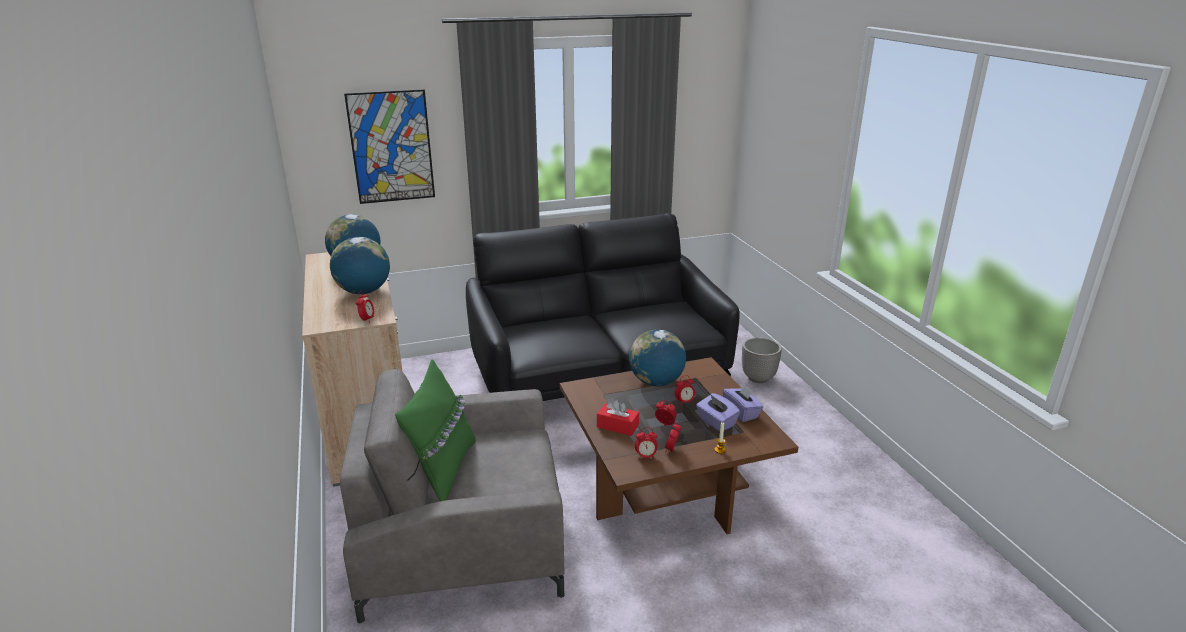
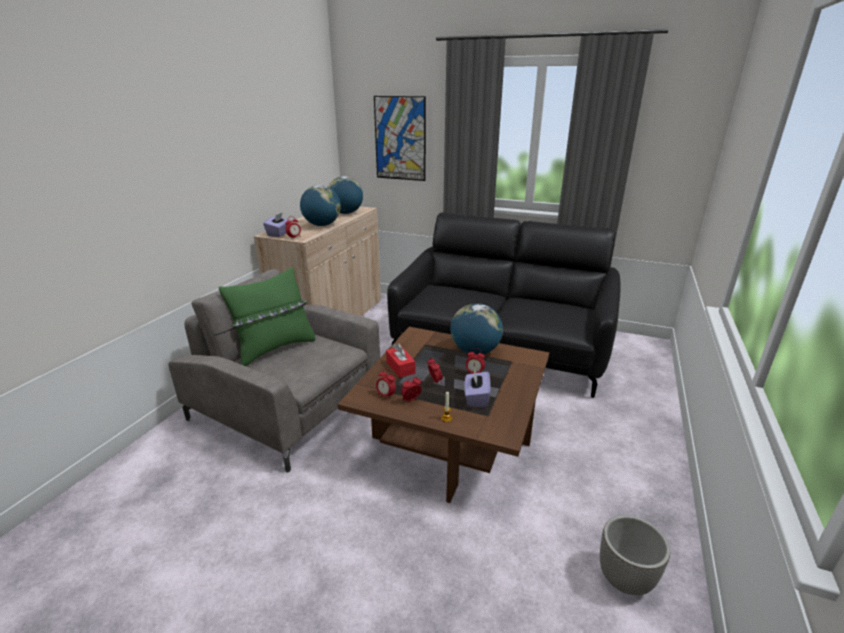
camera: 40 degrees right, 0 degrees up
(741, 412) = (509, 401): purple tissue box -> purple tissue box (279, 234)
(758, 378) = (635, 401): planter -> planter (625, 579)

